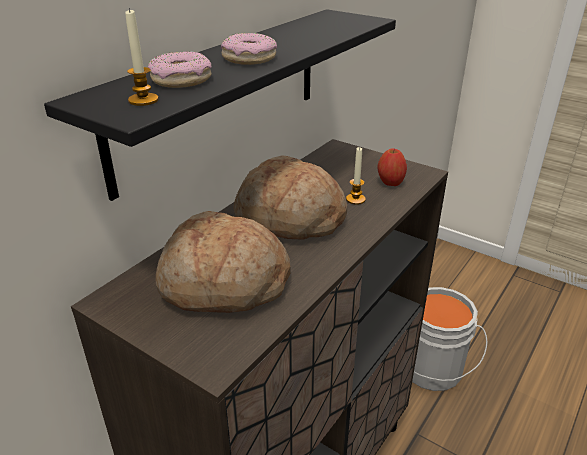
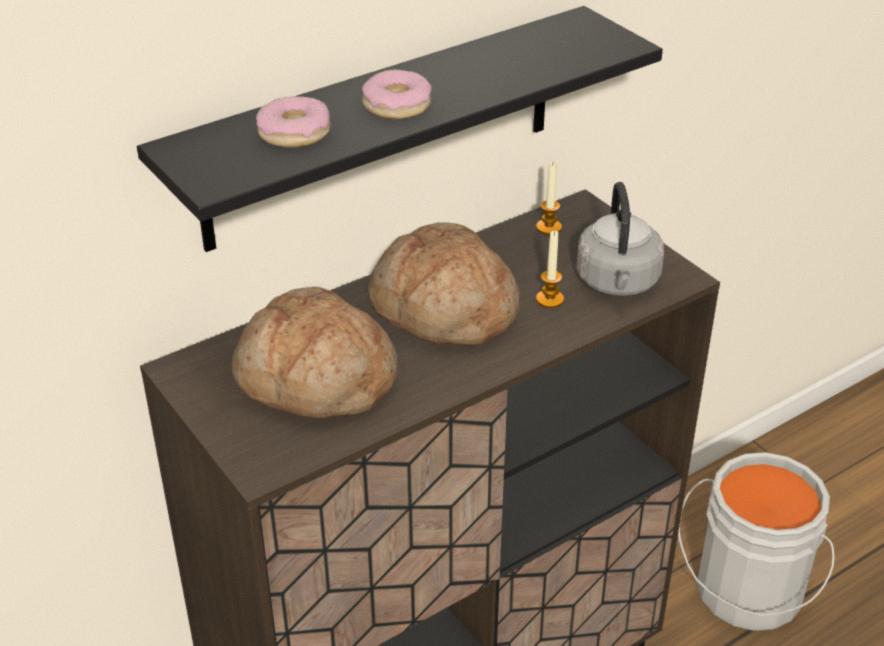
camera: 20 degrees right, 5 degrees up
(143, 100) = (236, 161): candle -> candle (549, 227)
(390, 183) = (618, 283): apple -> grey kettle

